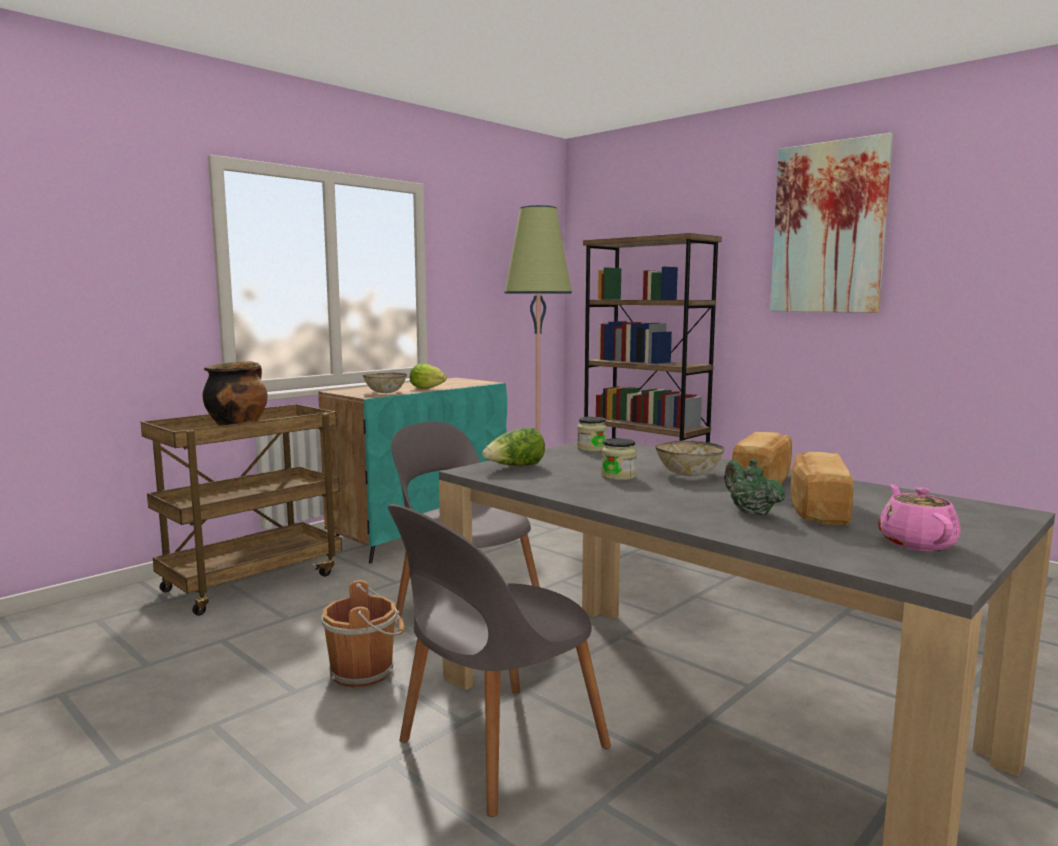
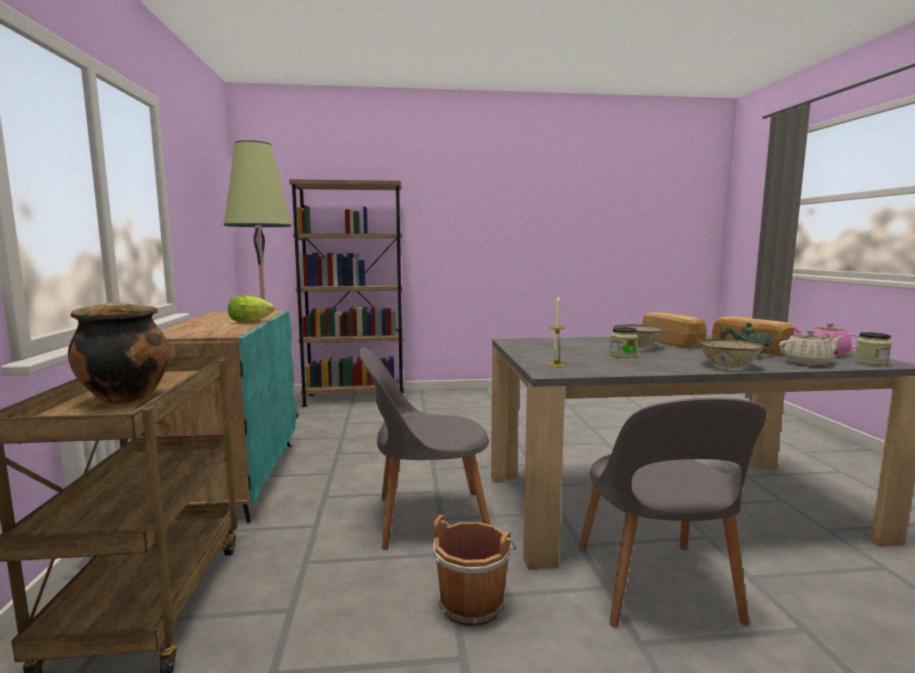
camera: 50 degrees left, 0 degrees up
(386, 392) = (228, 329): bowl -> bowl (728, 366)
(515, 467) = (556, 364): lettuce -> candle
(591, 449) = (529, 345): jar -> jar (871, 362)
(789, 539) = (808, 363): none -> beige teapot
(828, 228) = (478, 186): picture -> none

